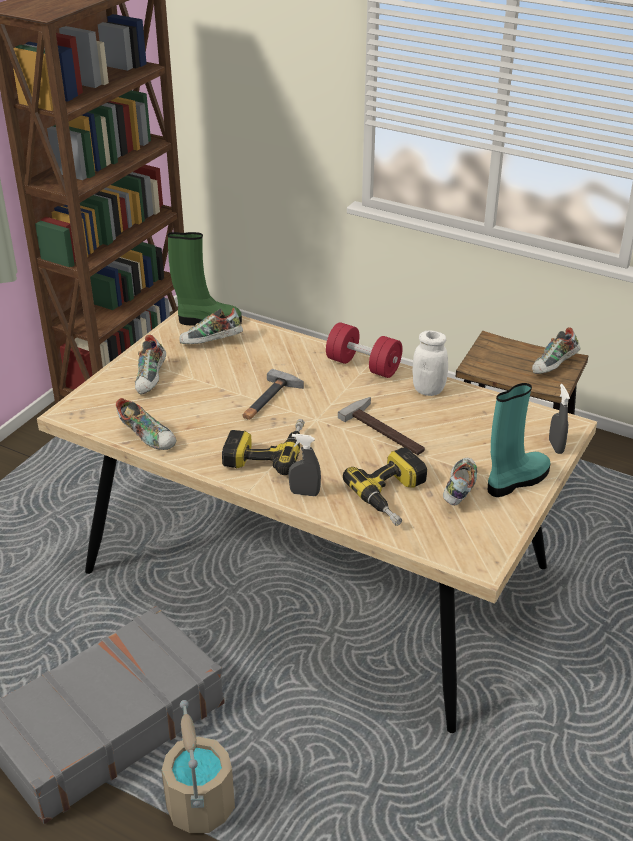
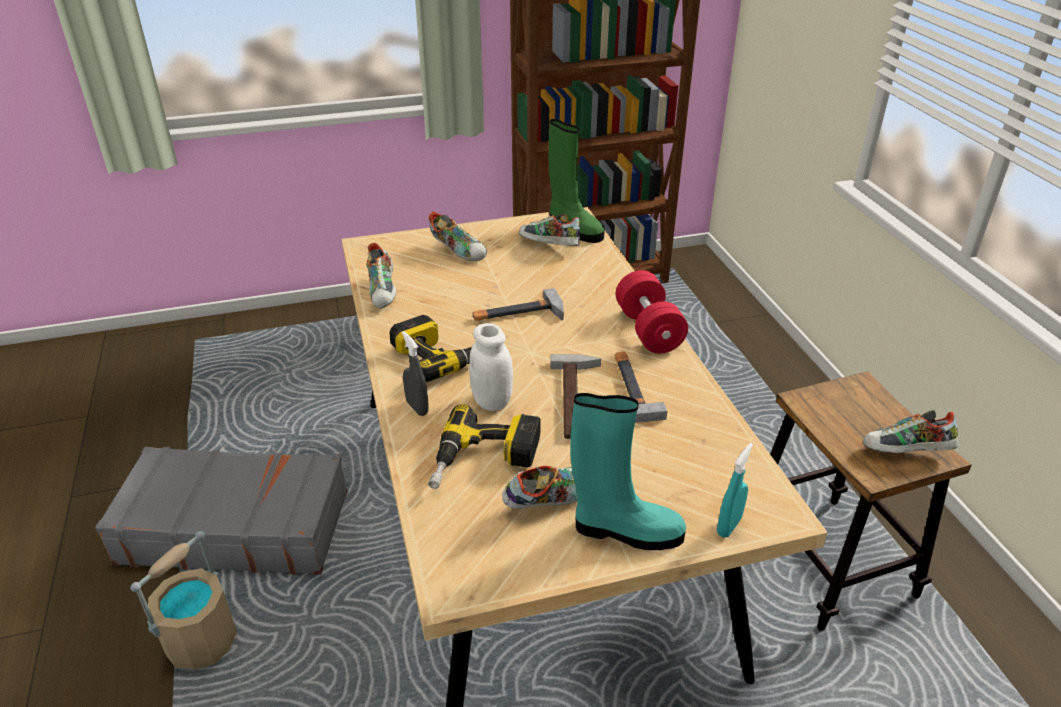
camera: 45 degrees right, 0 degrees up
(151, 379) = (459, 251): shoe -> shoe turned 105 degrees counterclockwise
(406, 407) = (628, 389): none -> hammer
(428, 390) = (677, 386): white jar -> white jar (492, 401)
(556, 446) = (729, 526): grey spray bottle -> turquoise spray bottle

